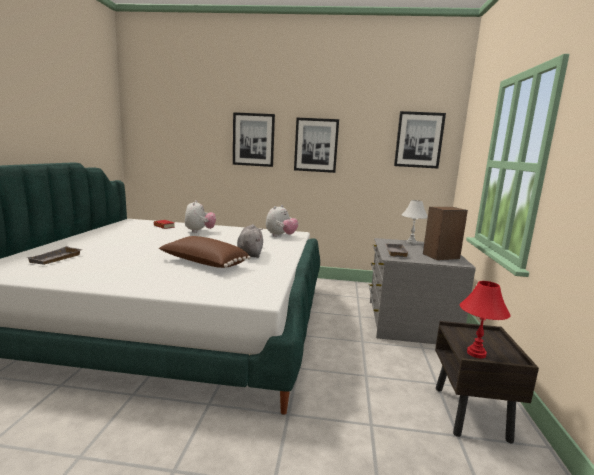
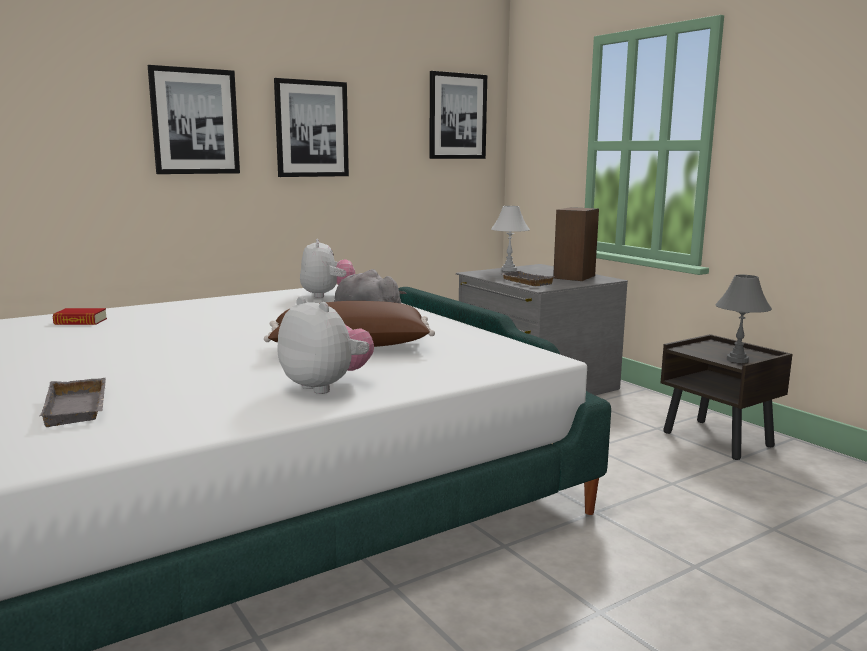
camera: 40 degrees left, 0 degrees up
(199, 231) = (179, 315): plush toy -> plush toy (326, 386)
(476, 353) = (737, 360): red table lamp -> grey table lamp

